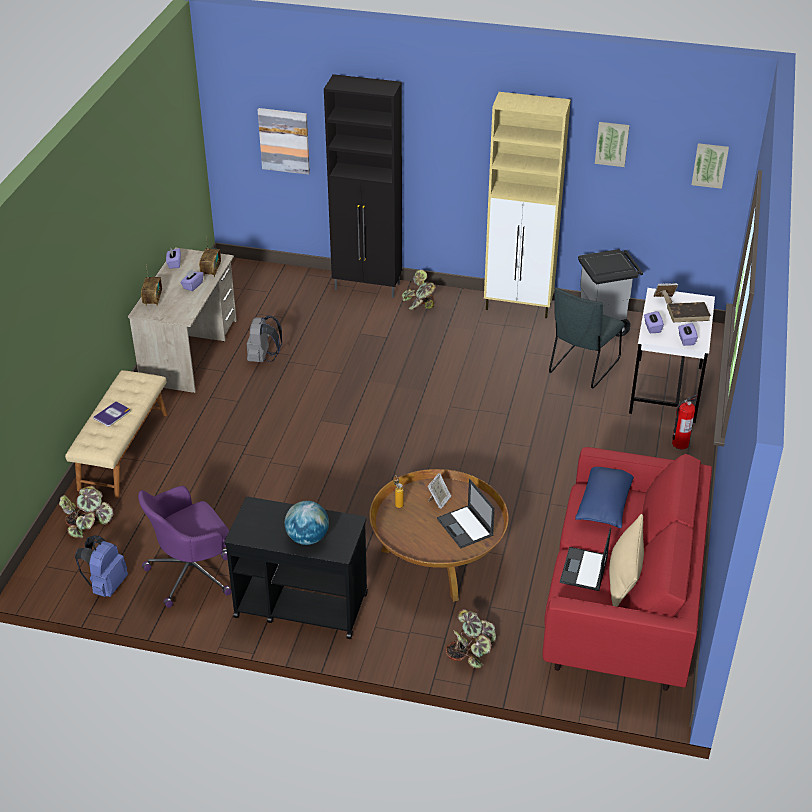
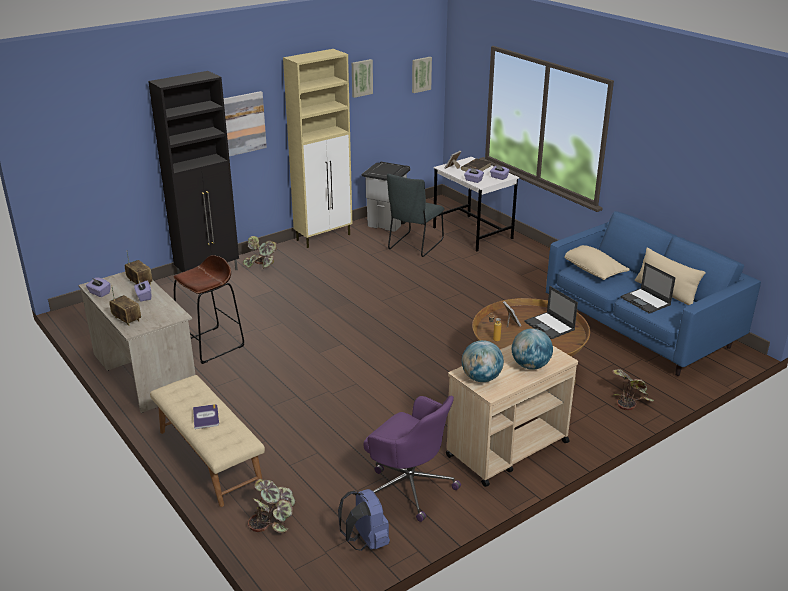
camera: 50 degrees left, 10 degrees down
(193, 573) = (409, 486): purple office chair -> purple office chair turned 60 degrees counterclockwise
(256, 519) = (481, 378): none -> globe
(263, 358) = (210, 345): grey backpack -> brown stool
(284, 140) = (107, 164): picture -> picture (243, 123)
(300, 605) = (506, 449): black cart -> beige cart
(465, 527) = (550, 326): laptop -> laptop turned 45 degrees clockwise
(582, 368) = (414, 246): grey chair -> grey chair turned 45 degrees clockwise
(605, 503) = (592, 270): blue pillow -> beige pillow
(622, 602) = (639, 327): red sofa -> blue sofa
(680, 444) = (524, 250): fire extinguisher -> none

